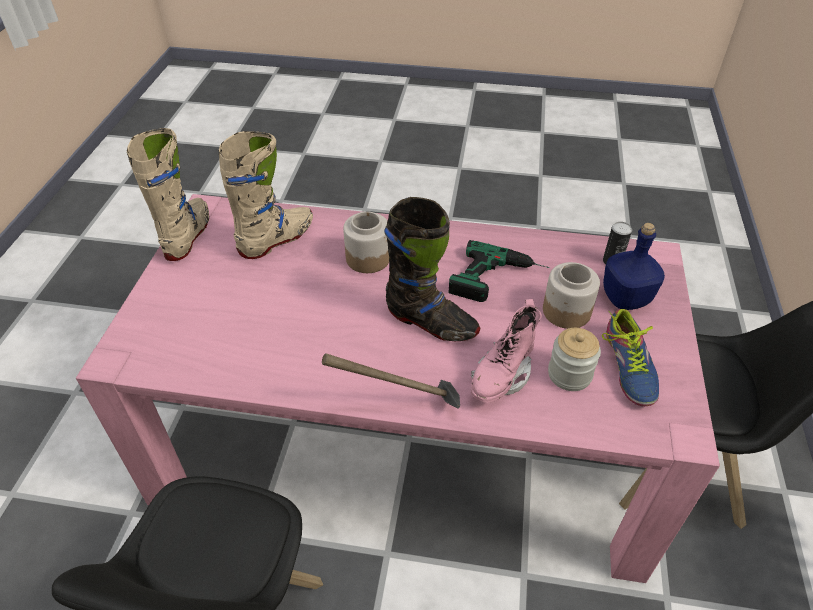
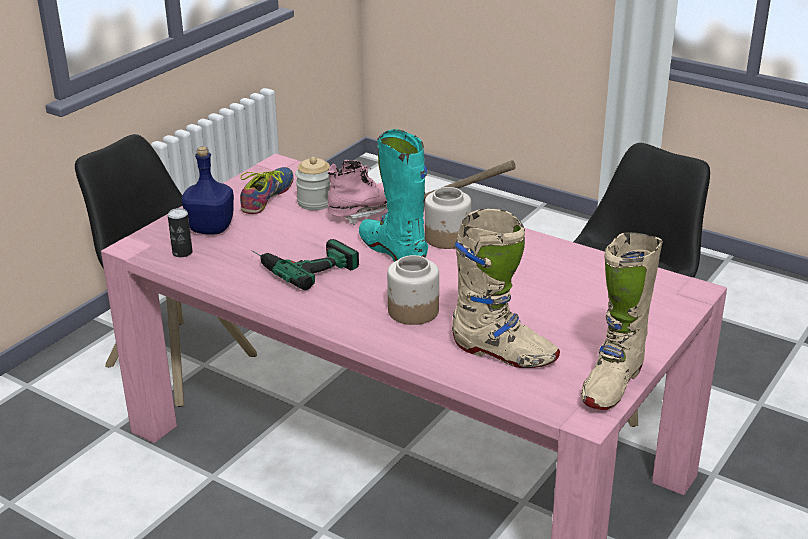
camera: 155 degrees left, 15 degrees down
(277, 240) = (503, 354): beige boot -> beige boot turned 135 degrees counterclockwise
(430, 323) = (393, 251): black boot -> turquoise boot
(566, 311) = (271, 232): jar -> jar (447, 238)

